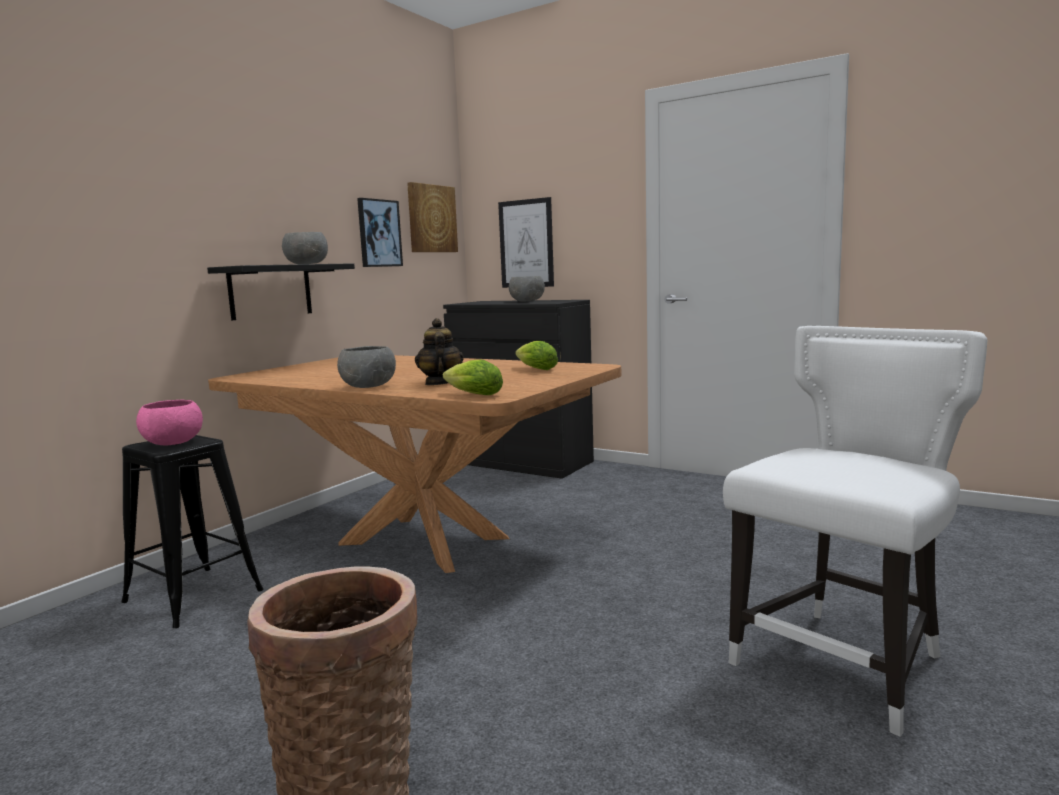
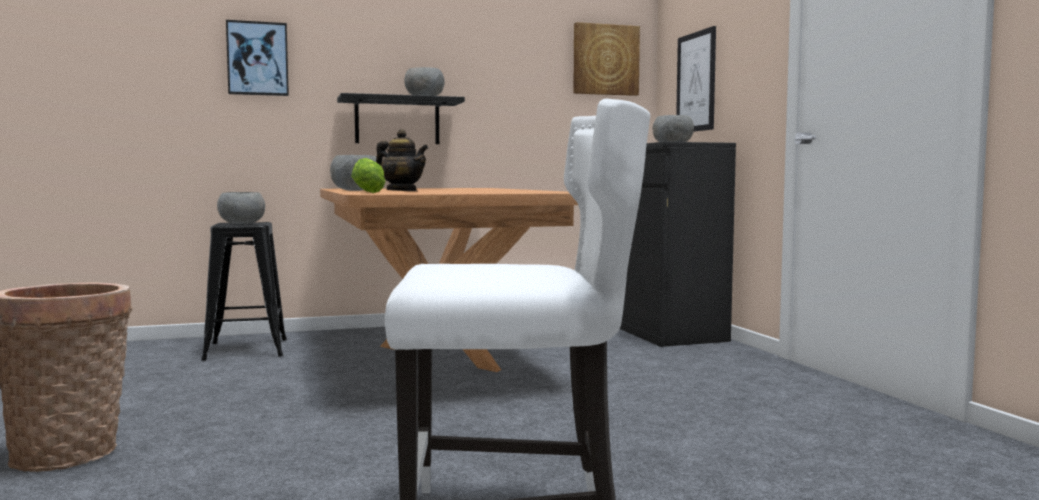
camera: 40 degrees right, 5 degrees down
(172, 443) = (241, 223): pink bowl -> grey bowl
(379, 233) = (530, 73): picture -> picture (257, 58)
(440, 383) = (402, 191): teapot -> teapot turned 90 degrees clockwise
(534, 369) = (516, 191): lettuce -> none

